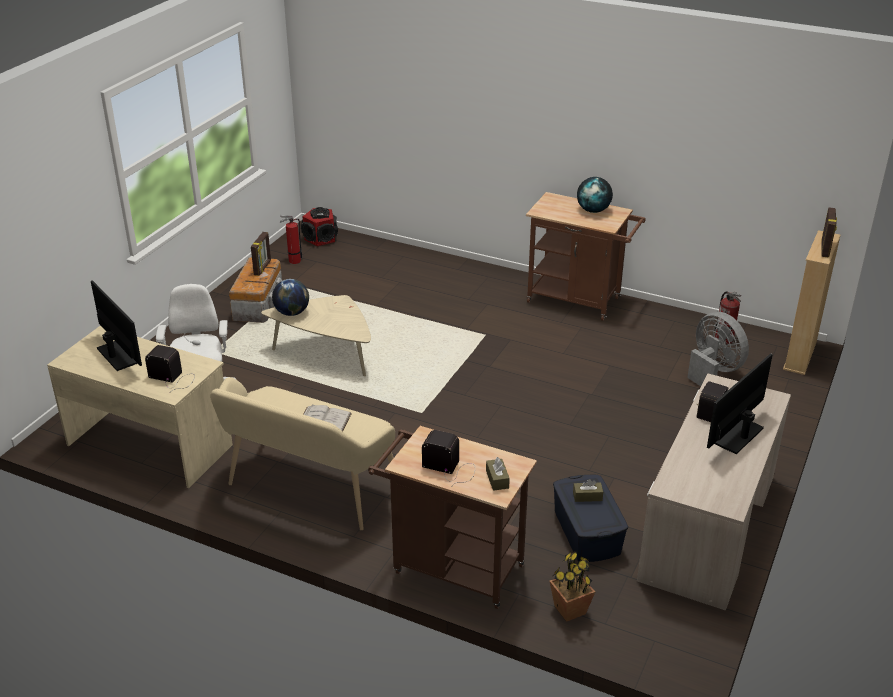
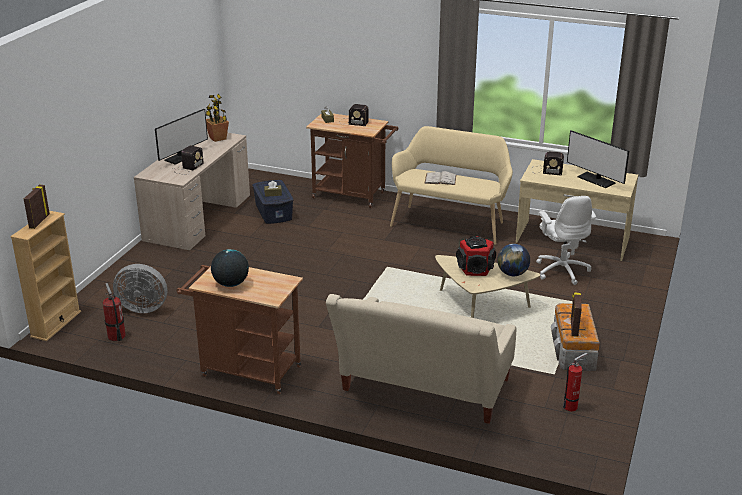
camera: 175 degrees right, 5 degrees down
(320, 238) = (559, 444): speaker -> speaker (476, 269)
(416, 278) = (423, 390): none -> beige sofa
(569, 609) = (288, 184): potted plant -> potted plant (218, 138)
(713, 371) = (143, 307): grey fan -> grey fan turned 45 degrees counterclockwise

